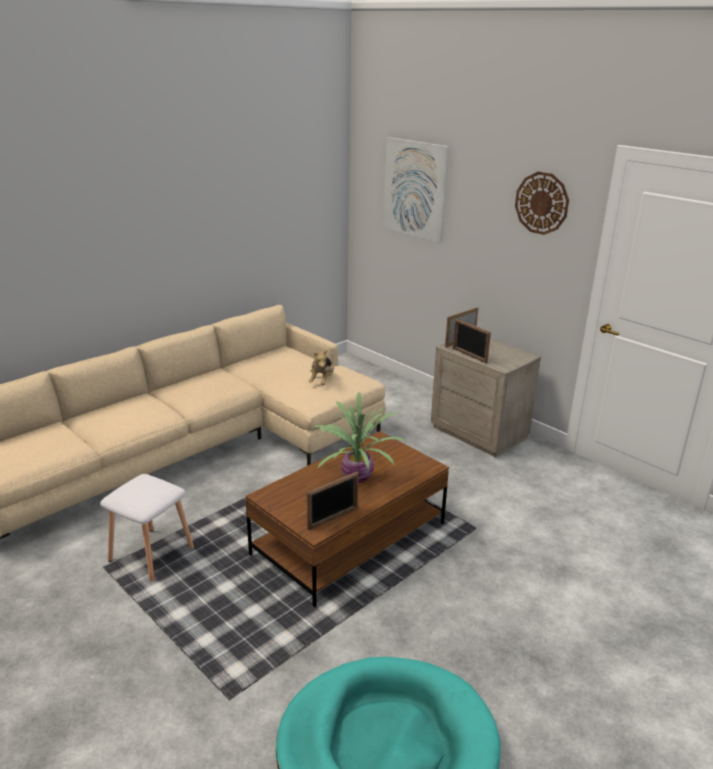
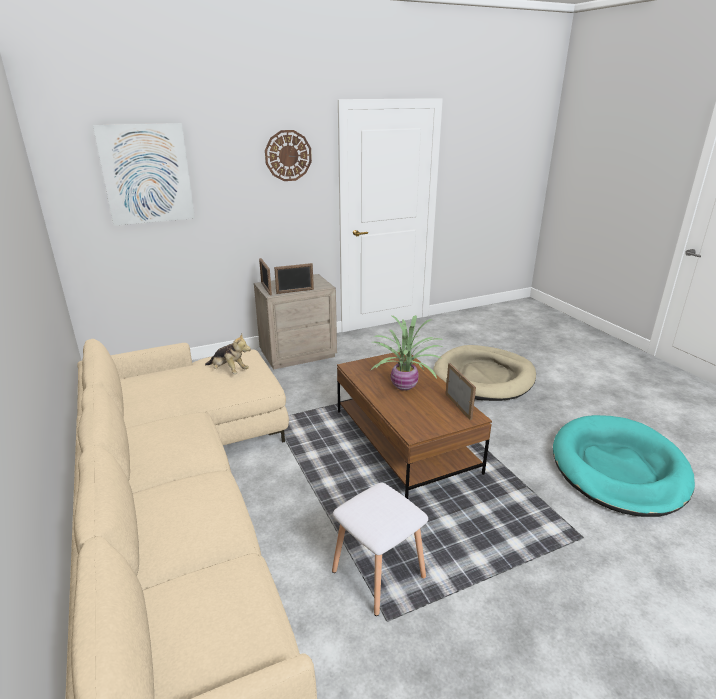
camera: 70 degrees left, 0 degrees up
(551, 589) = (484, 377): none -> beige dog bed

